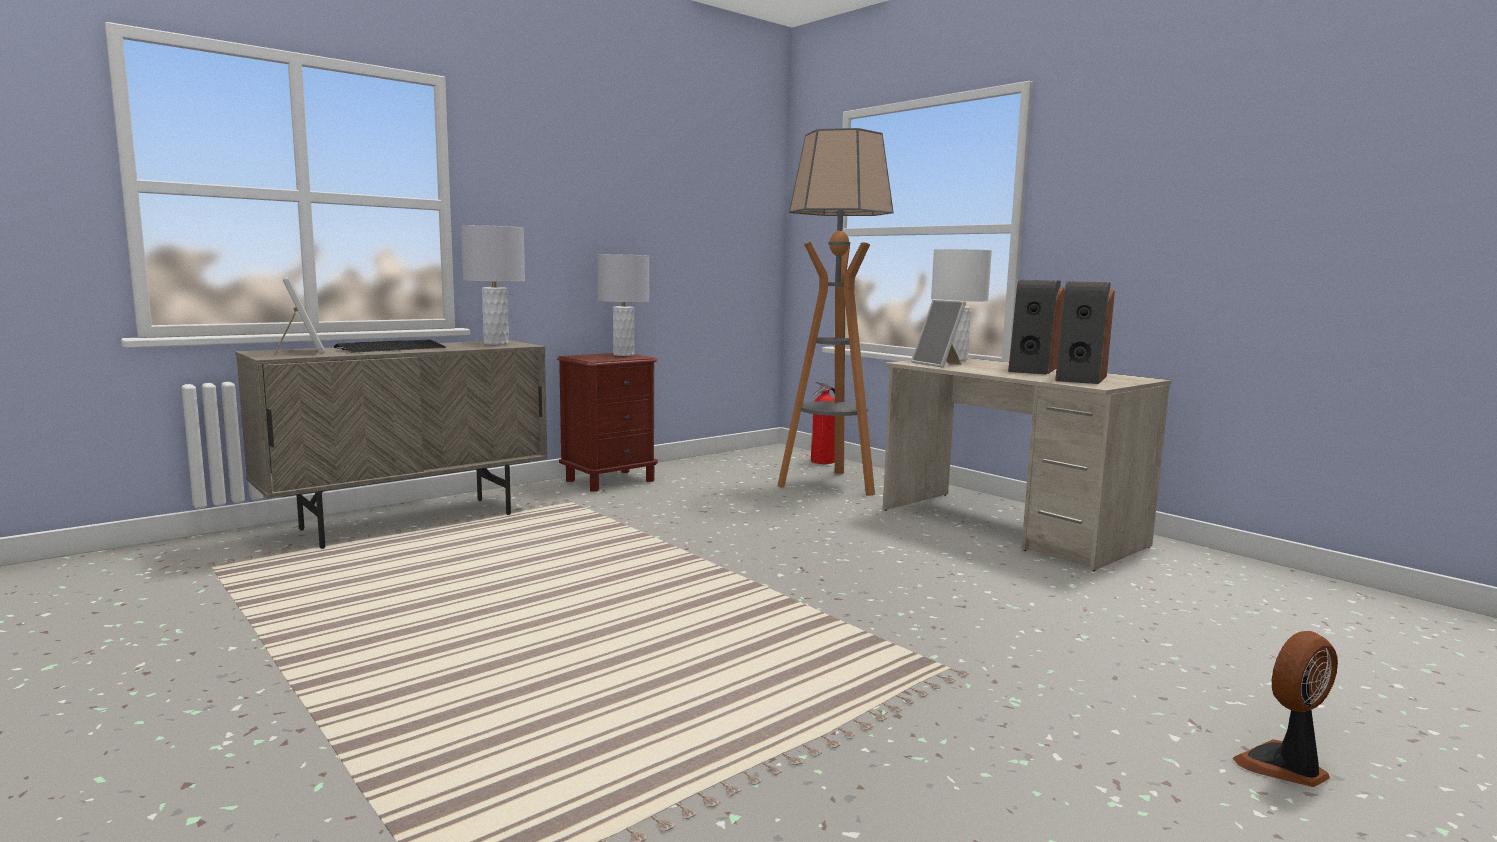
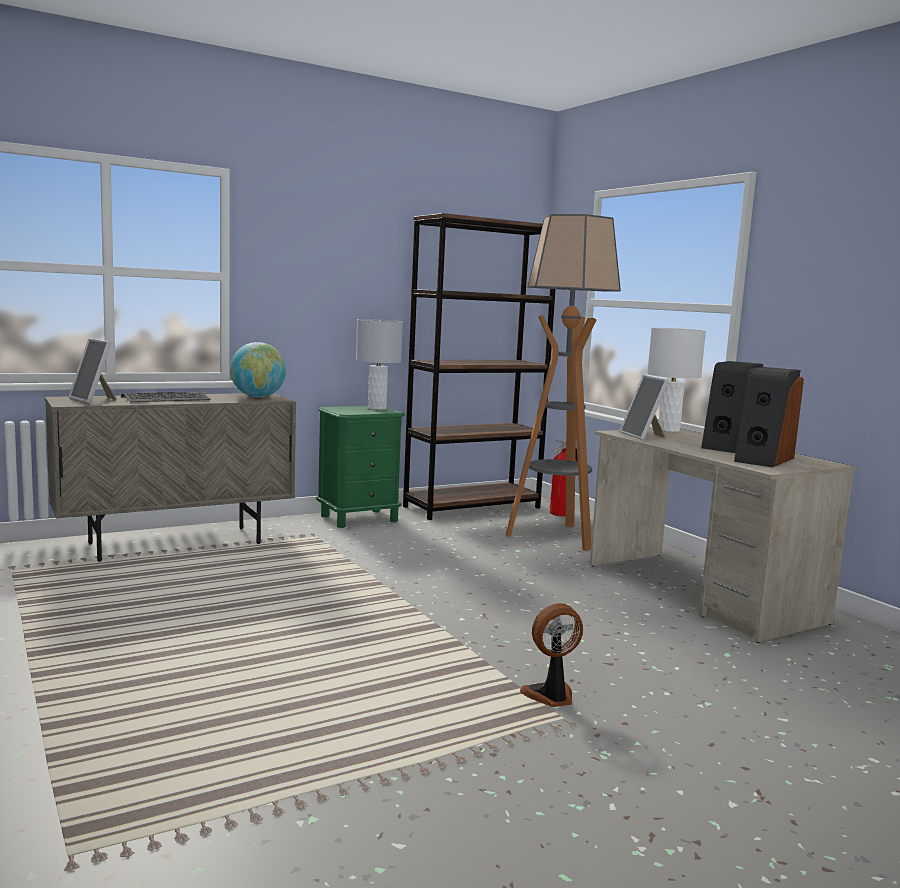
camera: 10 degrees right, 0 degrees up
(302, 352) = (93, 400): picture frame -> picture frame turned 150 degrees clockwise
(496, 343) = (257, 397): grey table lamp -> globe
(610, 480) = (359, 518): brown nightstand -> green nightstand
(727, 461) = (472, 507): none -> brown bookcase
(1285, 767) = (819, 844): fan -> fan (551, 696)

